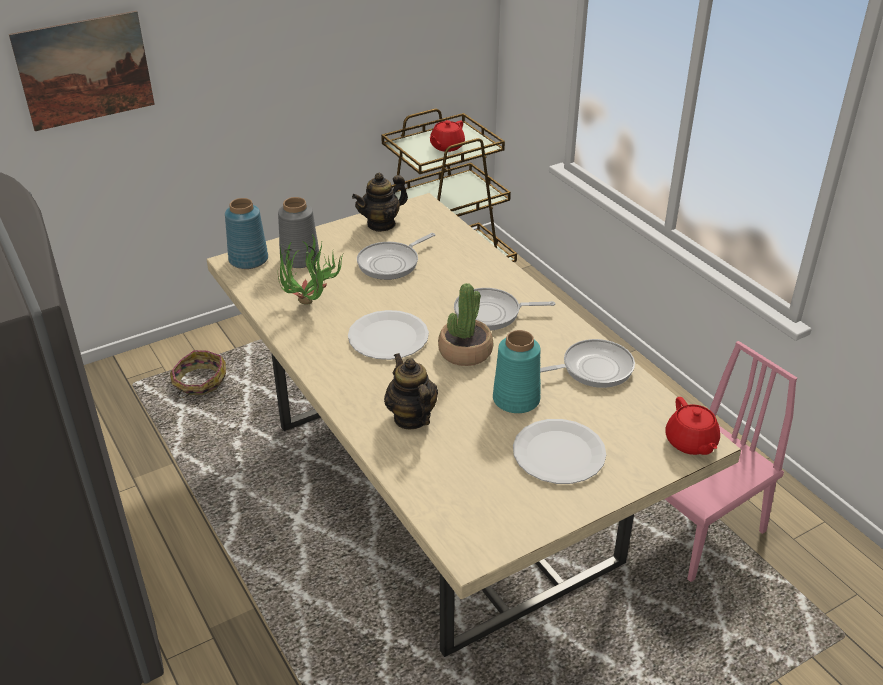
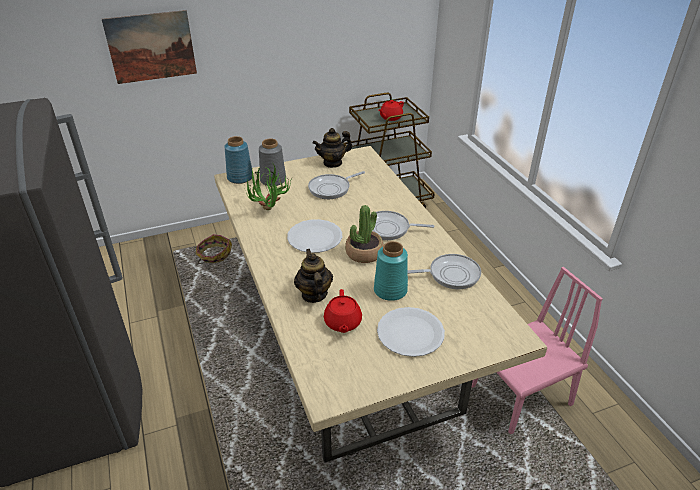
camera: 10 degrees right, 0 degrees up
(691, 443) = (510, 337): red teapot -> red teapot (342, 323)

